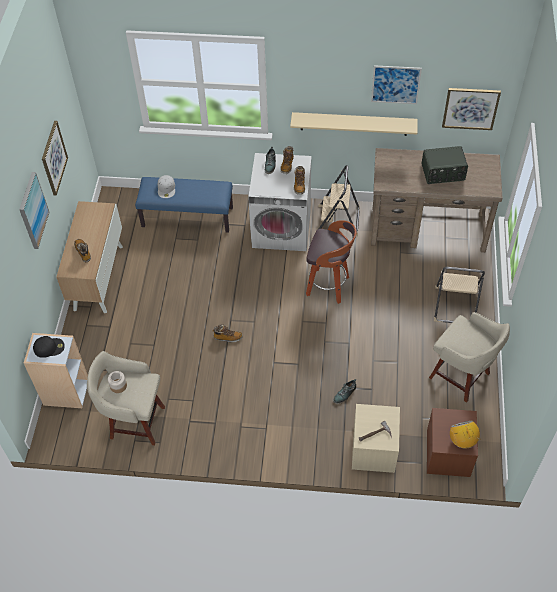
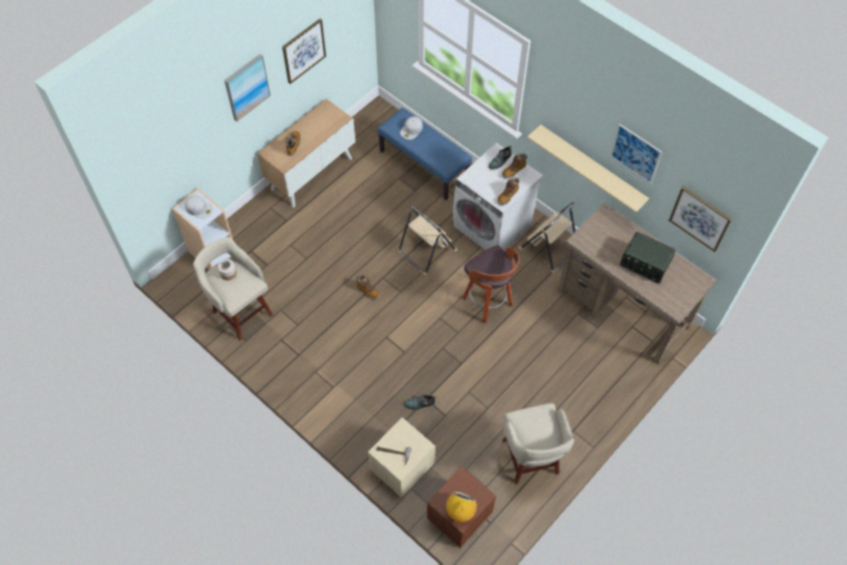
camera: 35 degrees right, 5 degrees up
(49, 347) = (199, 208): black cap -> white cap
(454, 307) = (581, 394): beige step ladder -> beige step ladder (425, 251)

